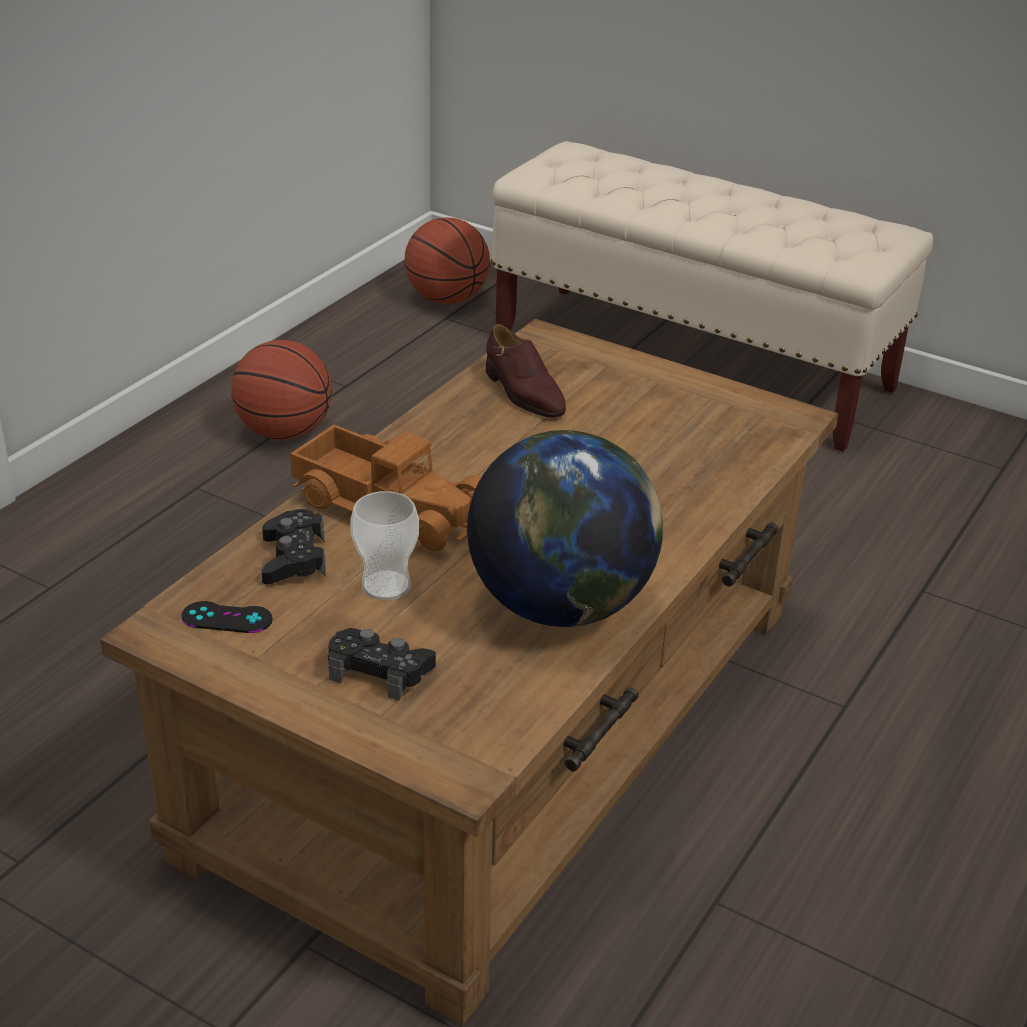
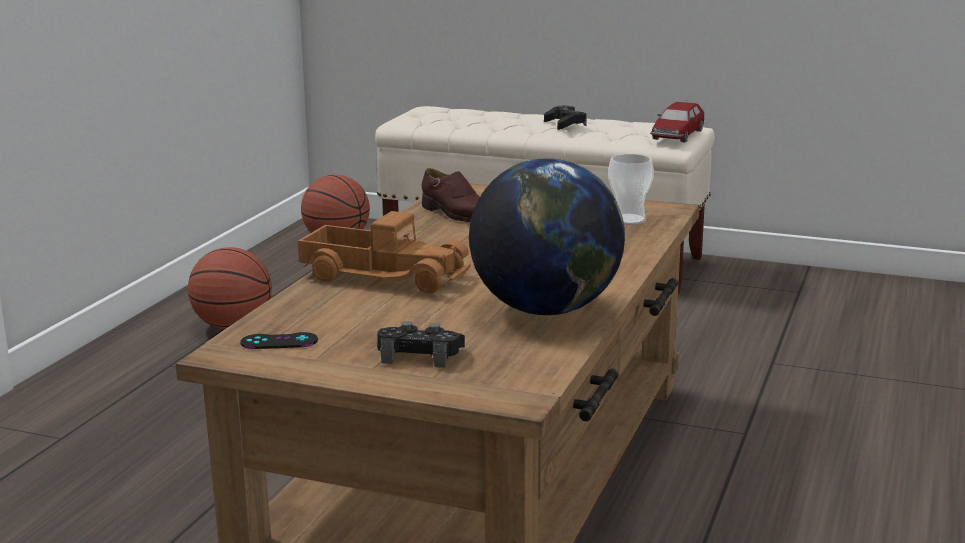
camera: 10 degrees left, 15 degrees down
(294, 558) = (318, 307): black game controller -> black game controller (565, 124)
(386, 586) = (401, 314): cup -> cup (629, 219)
(874, 248) = (677, 135): none -> toy car

